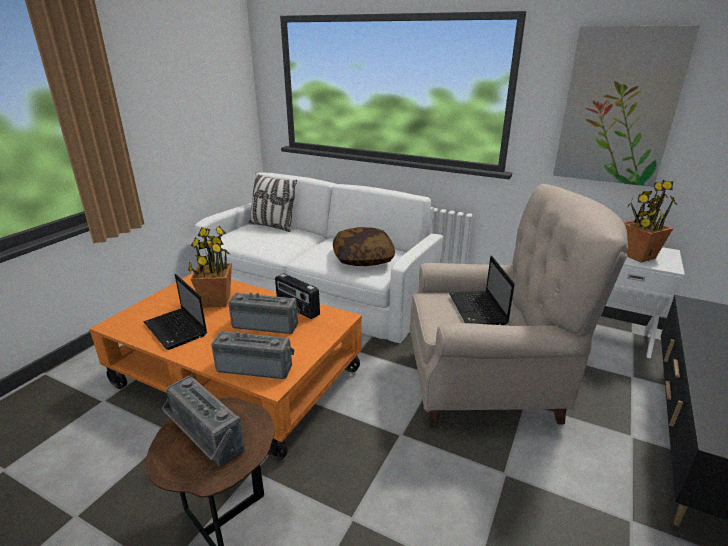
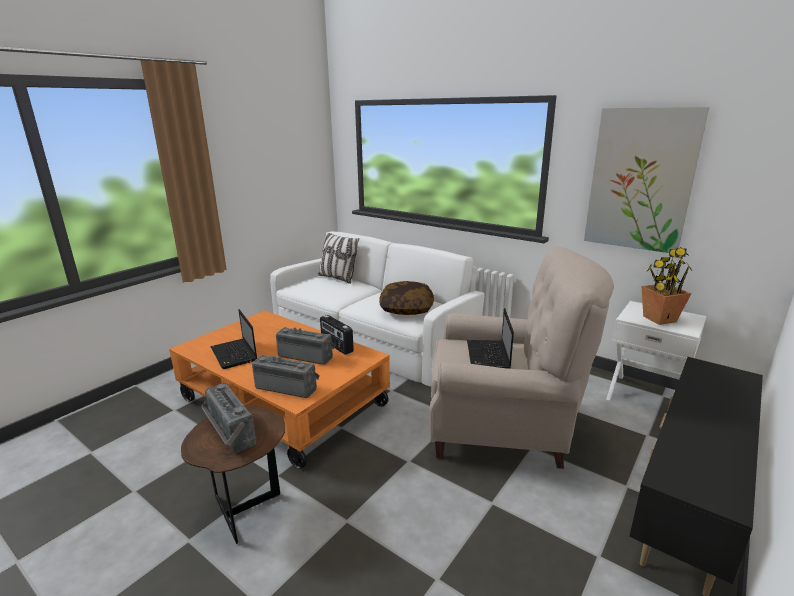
camera: 10 degrees right, 5 degrees down
(216, 301) = (272, 335): potted plant -> none

